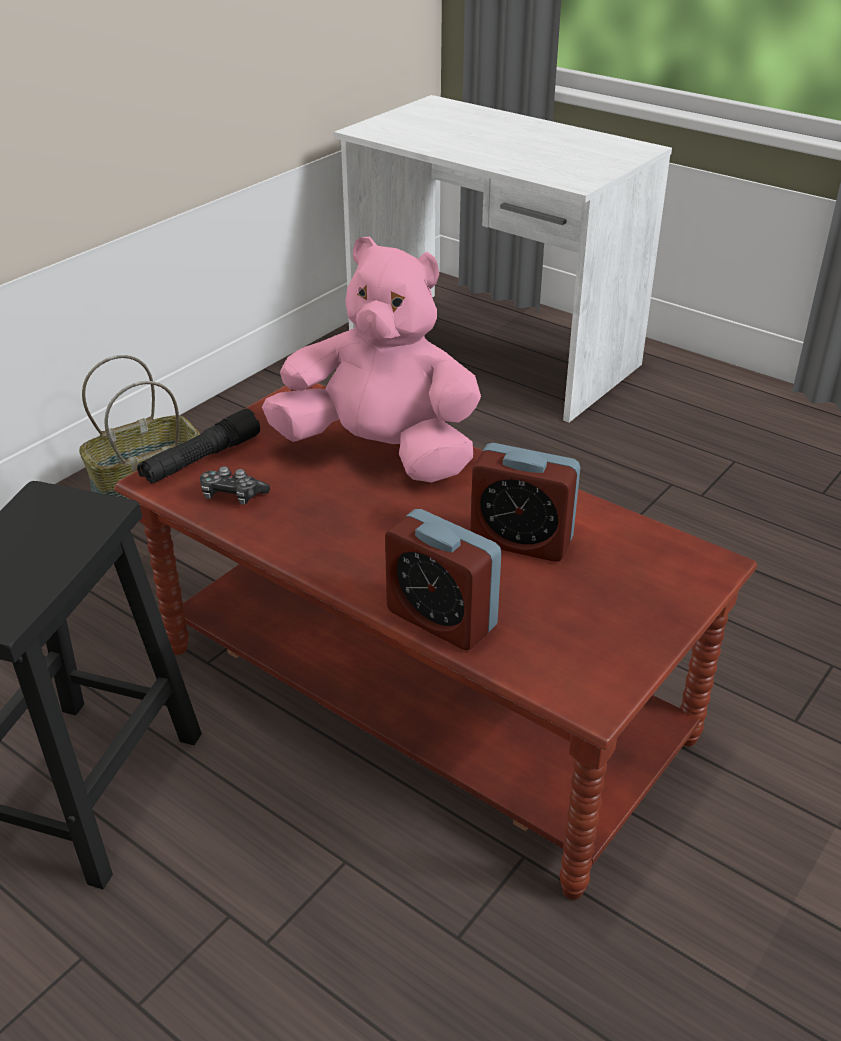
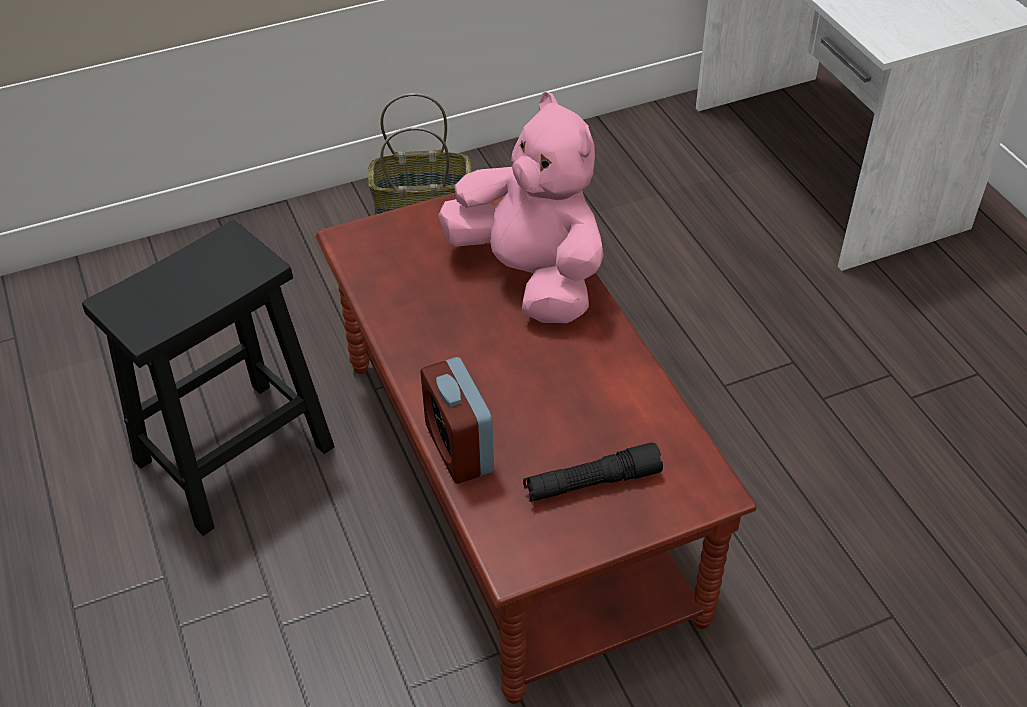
camera: 30 degrees right, 10 degrees up
(201, 459) = (391, 231): black flashlight -> black flashlight (592, 483)
(232, 495) = (390, 275): game controller -> none
(521, 541) = (575, 405): alarm clock -> none

